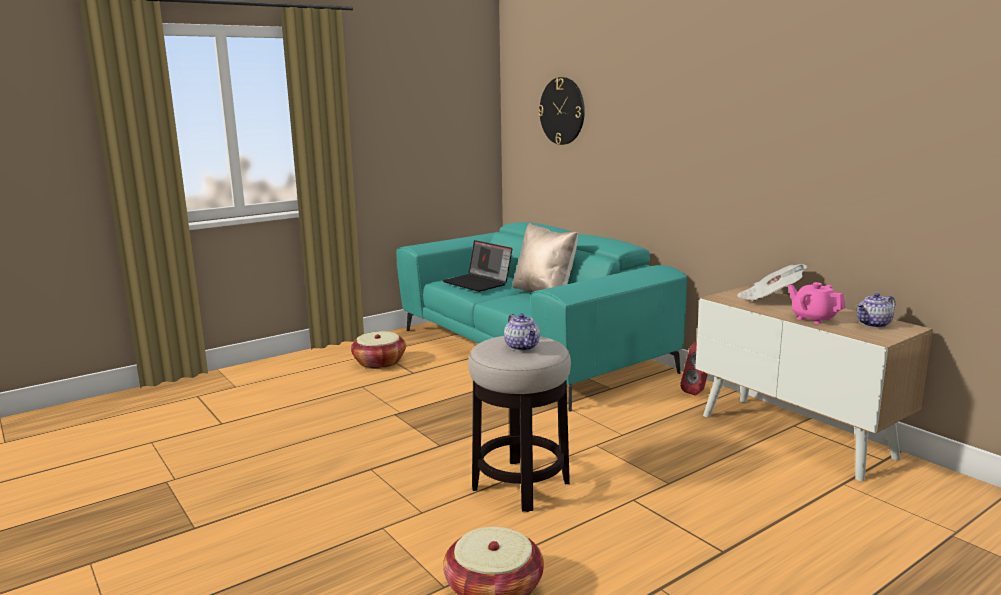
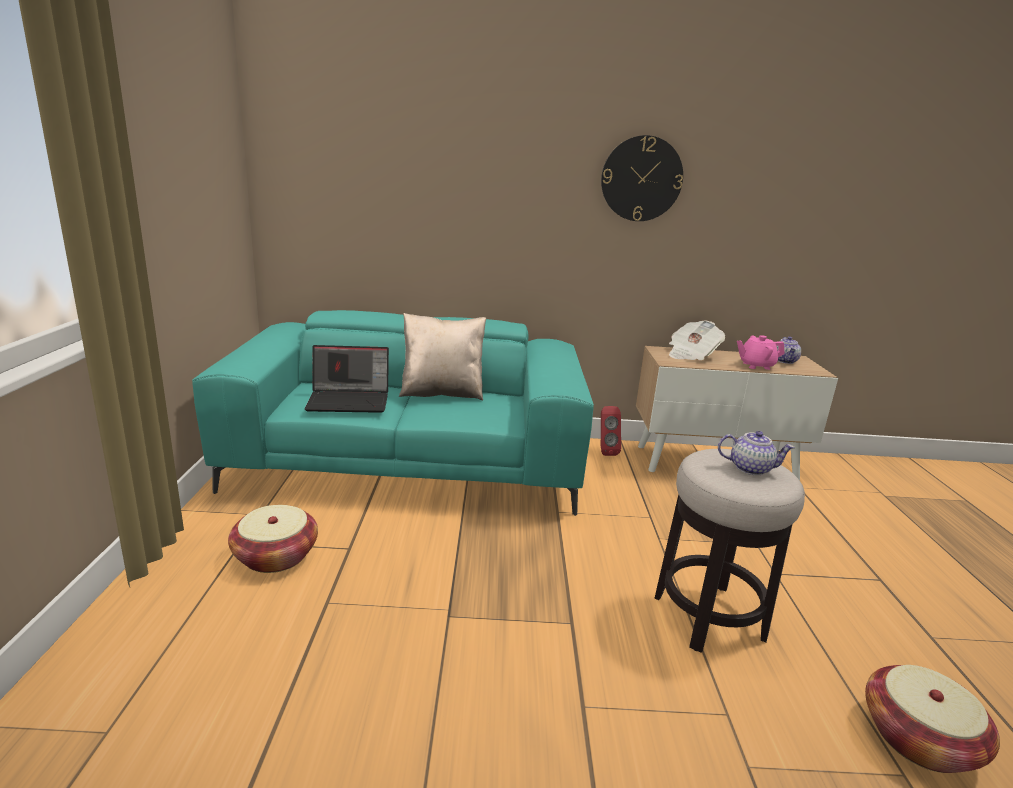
camera: 55 degrees left, 5 degrees up
(562, 111) = (378, 168): wall clock -> wall clock (641, 179)

